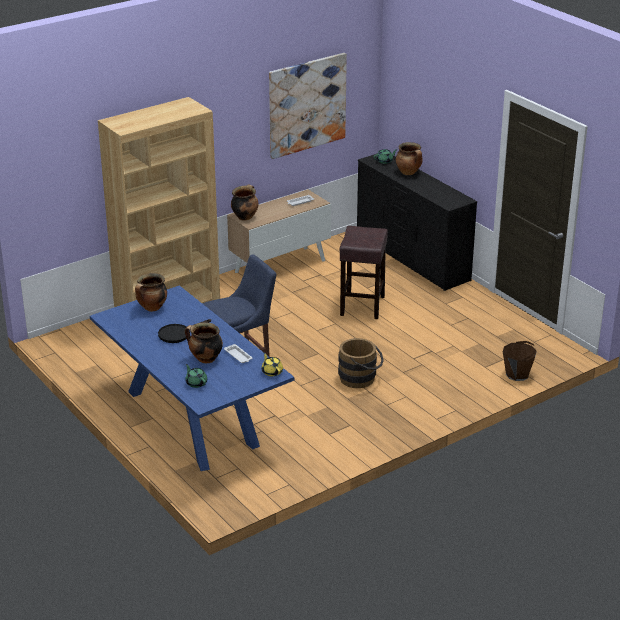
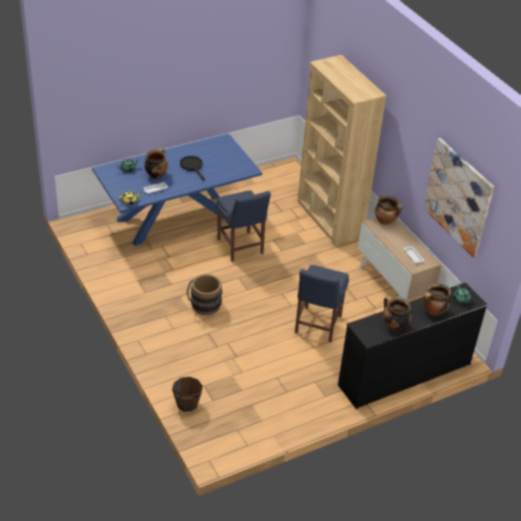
camera: 95 degrees right, 10 degrees up
(152, 308) = (231, 158): cooking pot -> cooking pot (394, 325)
(362, 306) = (317, 326): brown stool -> blue chair

